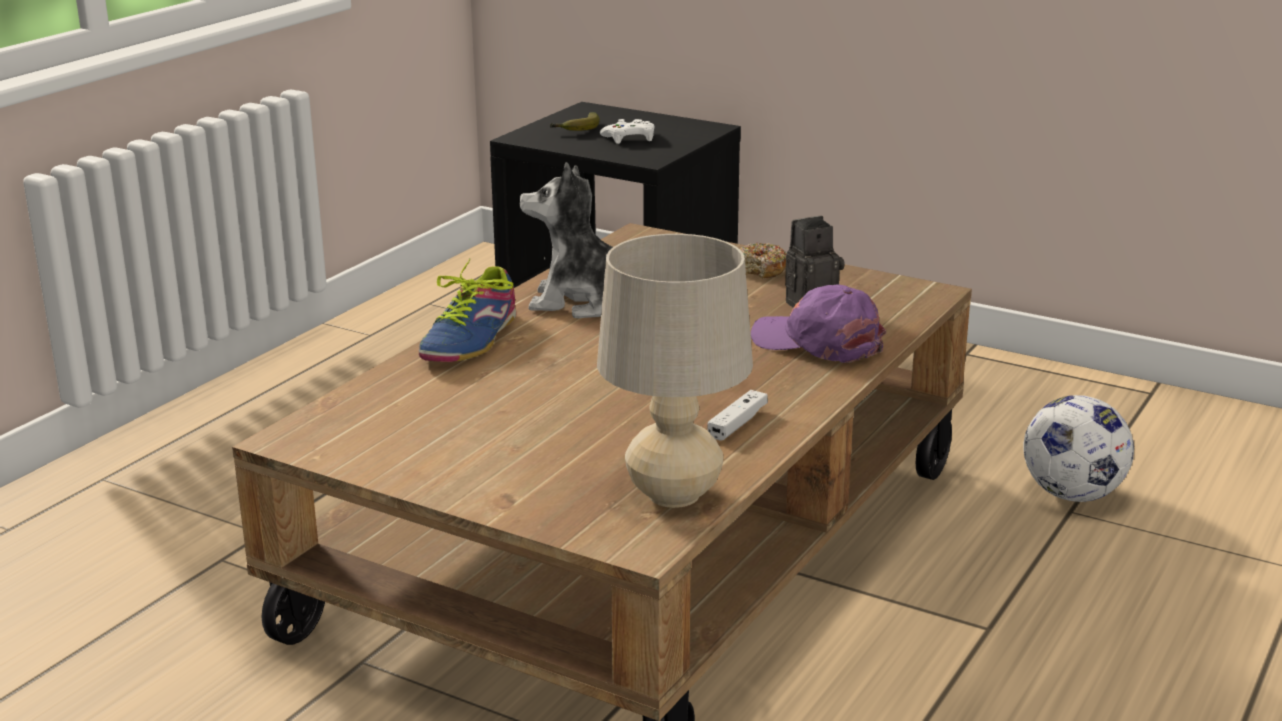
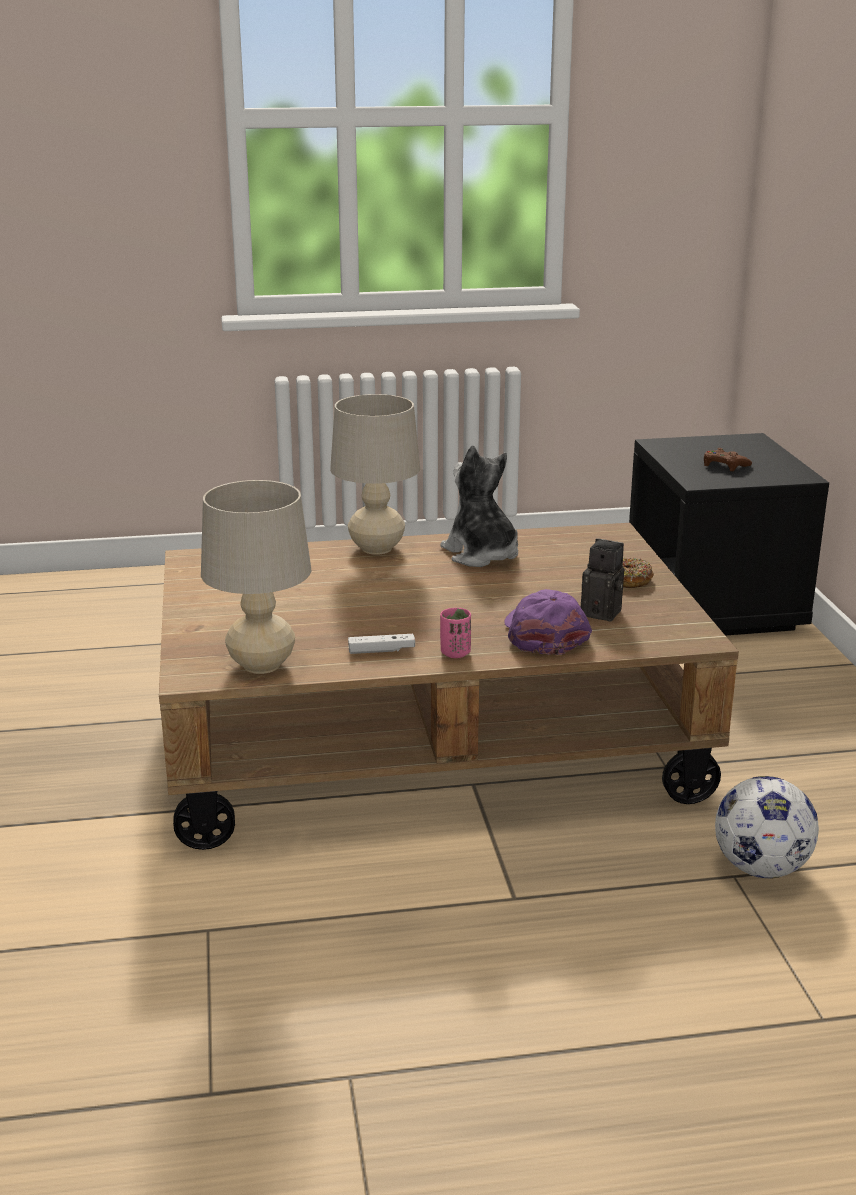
camera: 50 degrees right, 0 degrees up
(471, 339) = (376, 548): shoe -> beige table lamp
(577, 129) = (706, 449): banana -> none
(630, 138) = (724, 465): white game controller -> brown game controller
(799, 393) = (455, 653): none -> pink cup

